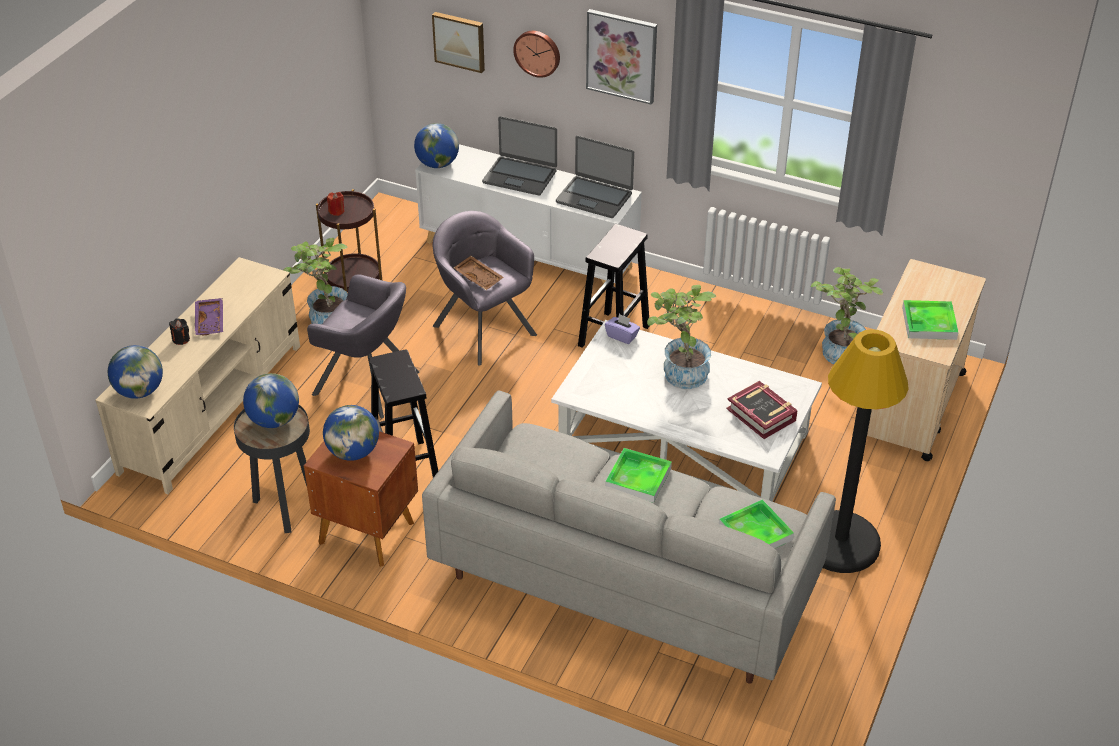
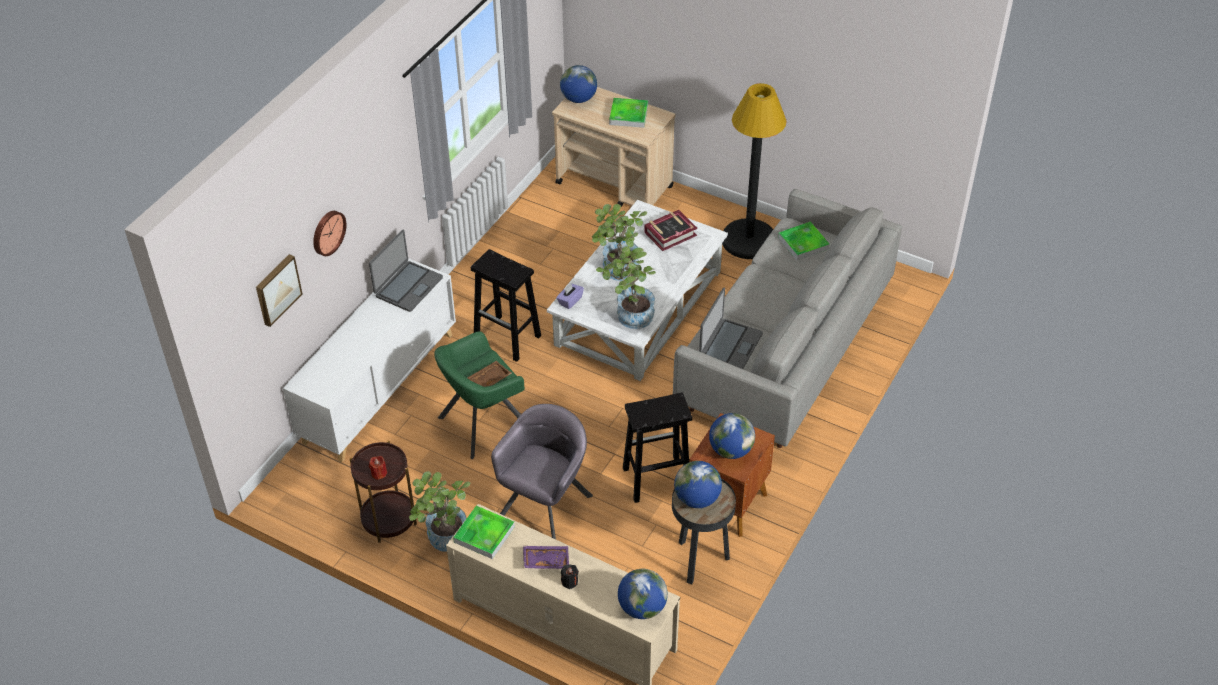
camera: 85 degrees left, 5 degrees up
(437, 164) = (325, 392): globe -> globe (579, 99)
(484, 329) = (483, 422): grey armchair -> green armchair
(520, 176) = (362, 334): laptop -> laptop (730, 345)
(621, 55) = (375, 169): picture -> none
(638, 478) = (749, 296): tray -> tray (484, 534)
(839, 349) = (545, 211): potted plant -> potted plant (629, 317)

